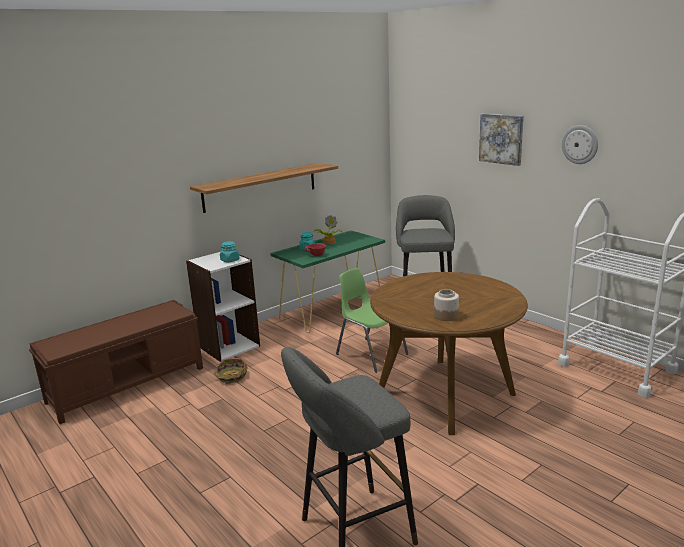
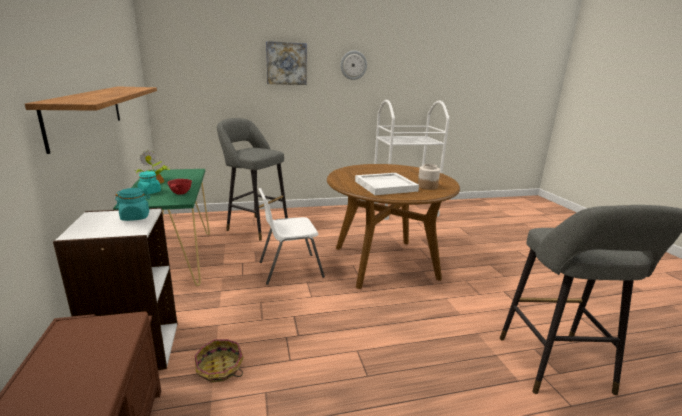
camera: 65 degrees left, 0 degrees up
(370, 354) = (289, 269): green chair -> white chair
(416, 300) = (385, 186): none -> white tray

